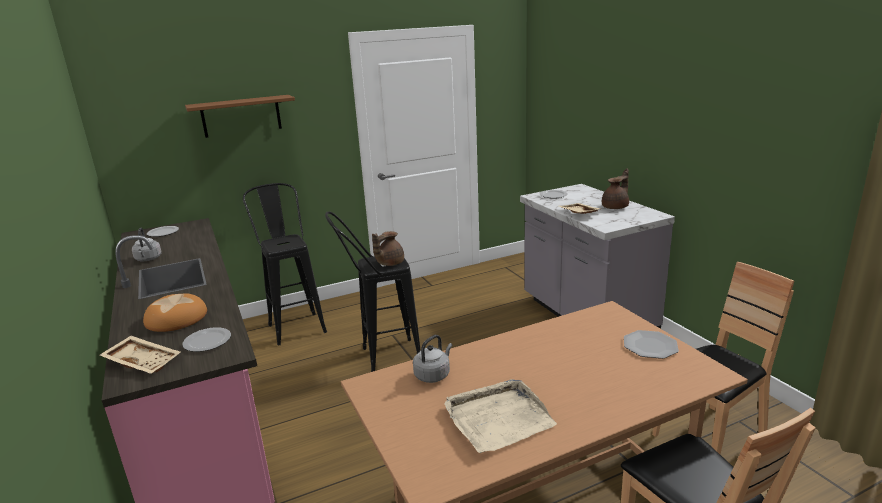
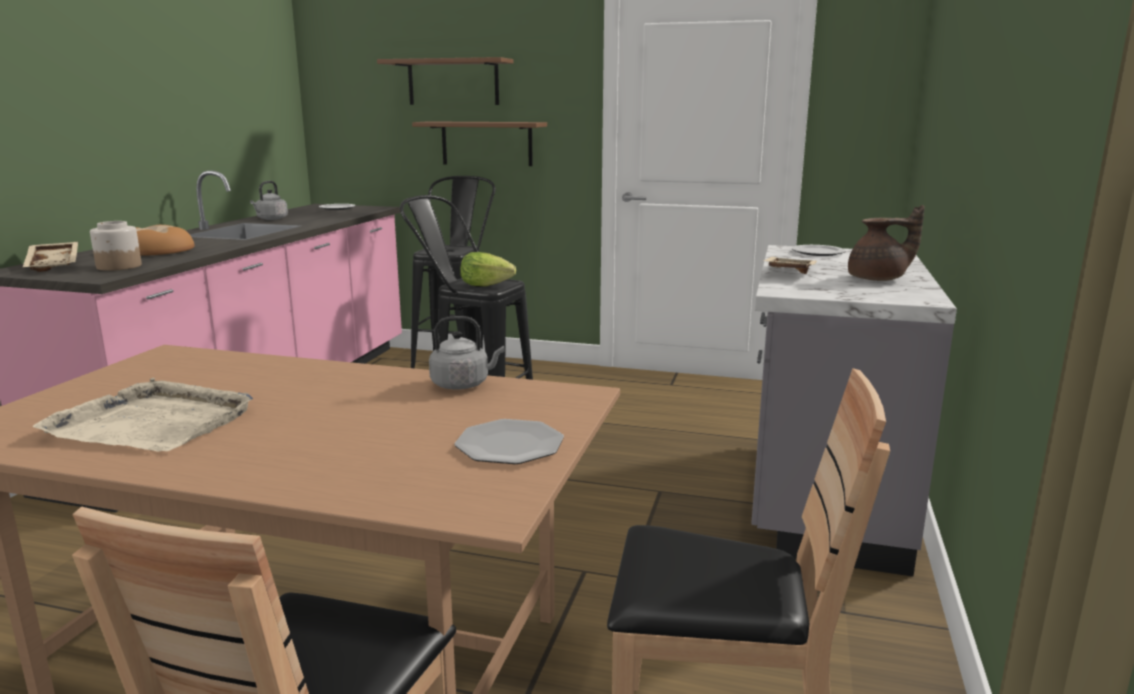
camera: 40 degrees right, 5 degrees down
(206, 342) = (118, 266): plate -> jar
(275, 157) = (486, 143): none -> brown shelf
(389, 263) = (485, 285): brown teapot -> lettuce
(433, 375) = (228, 369): grey kettle -> grey kettle (463, 384)

